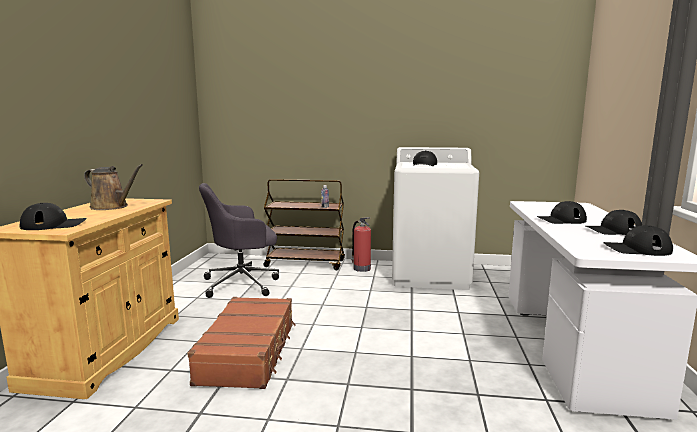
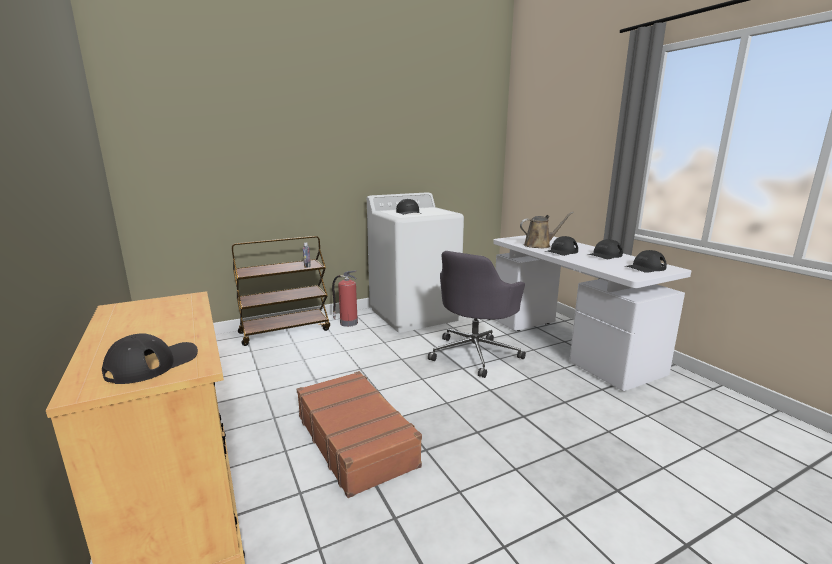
camera: 35 degrees left, 5 degrees up
(112, 207) = (155, 318): brown watering can -> brown watering can (539, 245)
(243, 283) = (244, 371): grey office chair -> grey office chair (475, 354)

